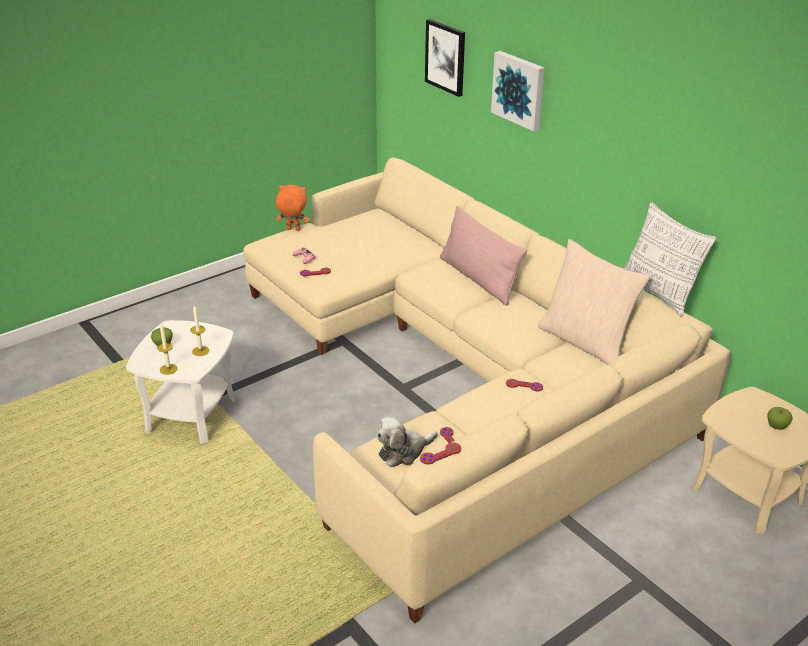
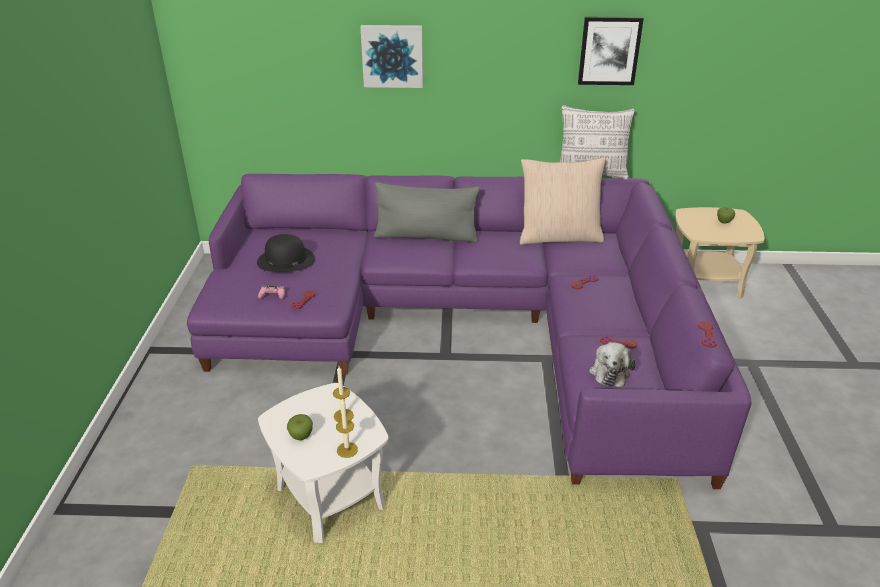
camera: 50 degrees left, 0 degrees up
(293, 230) = (213, 281): orange plush toy -> none
(352, 240) = (285, 260): none -> black hat
(446, 57) = (284, 52): picture -> picture (609, 50)
(458, 379) = (467, 324): beige sofa -> purple sofa
(478, 279) = (426, 236): pink pillow -> grey pillow

